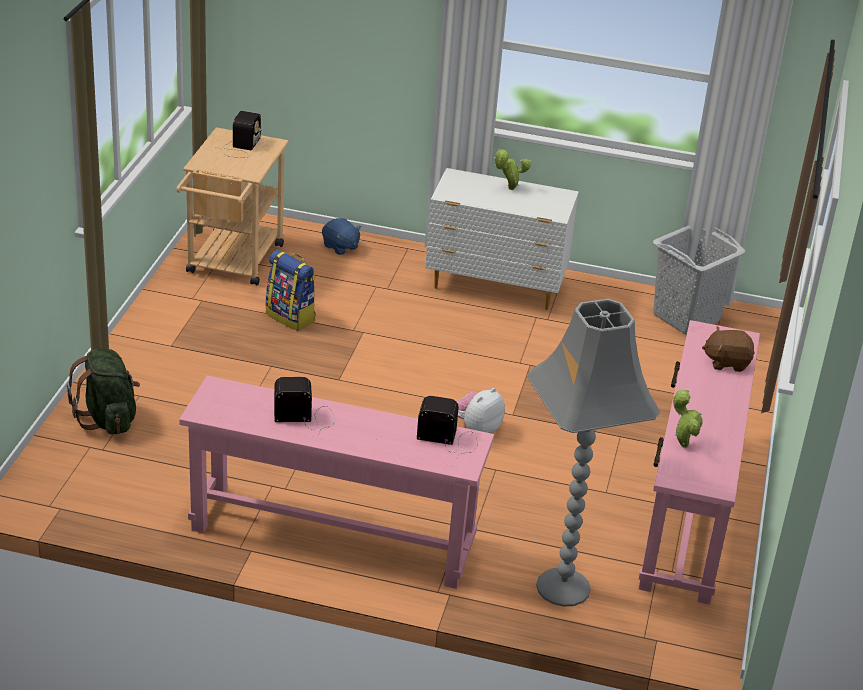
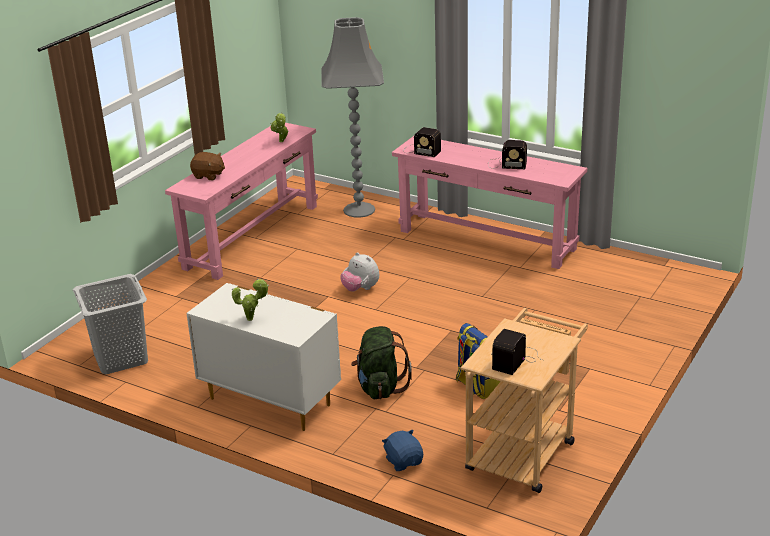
camera: 160 degrees left, 5 degrees down
(108, 419) = (638, 315): green backpack -> green backpack (380, 387)
(477, 429) = (360, 289): plush toy -> plush toy turned 75 degrees clockwise

